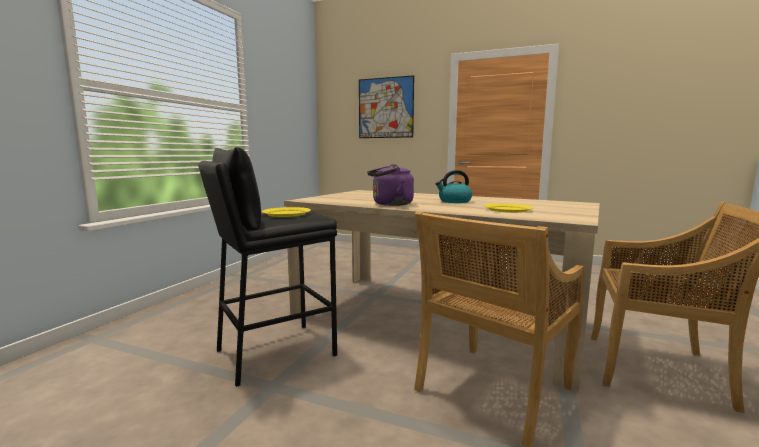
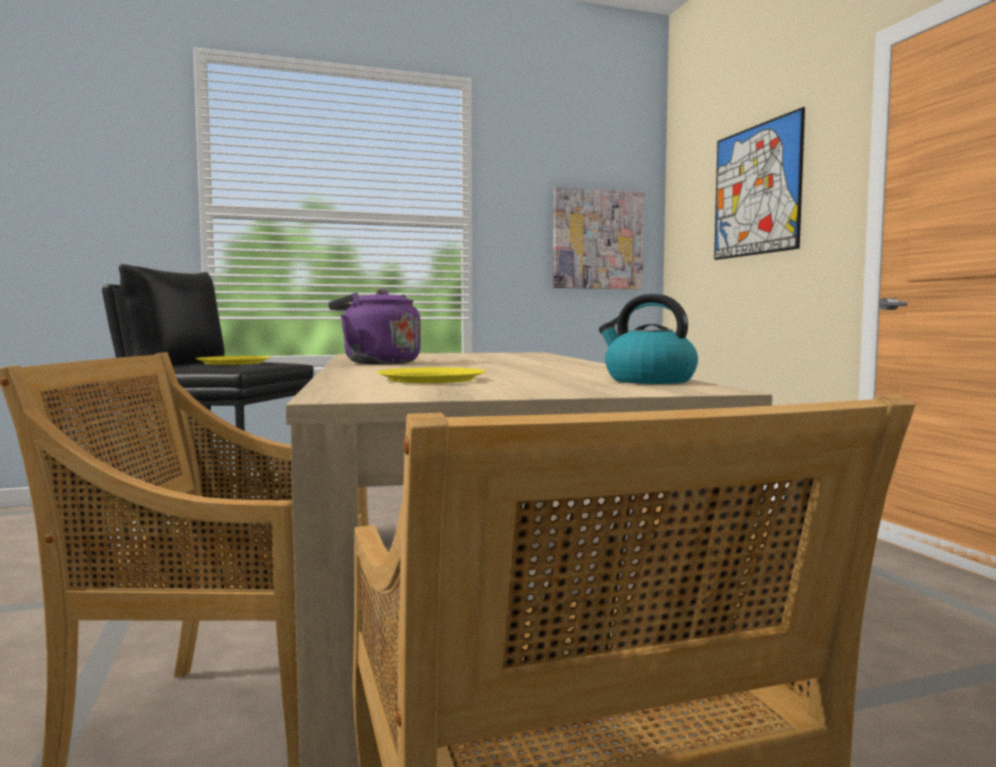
camera: 50 degrees right, 5 degrees down
(296, 123) = (597, 239): none -> picture
(454, 201) = (493, 367): kettle -> kettle (648, 380)

